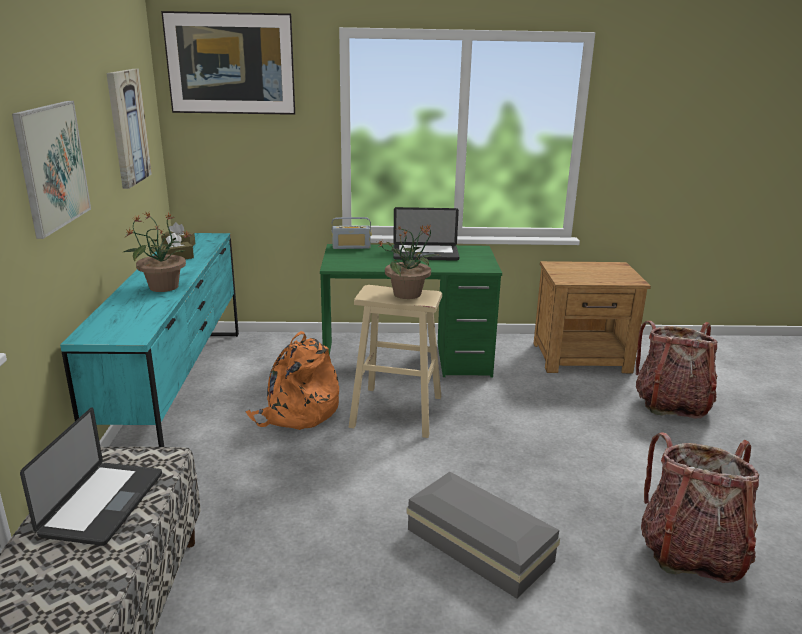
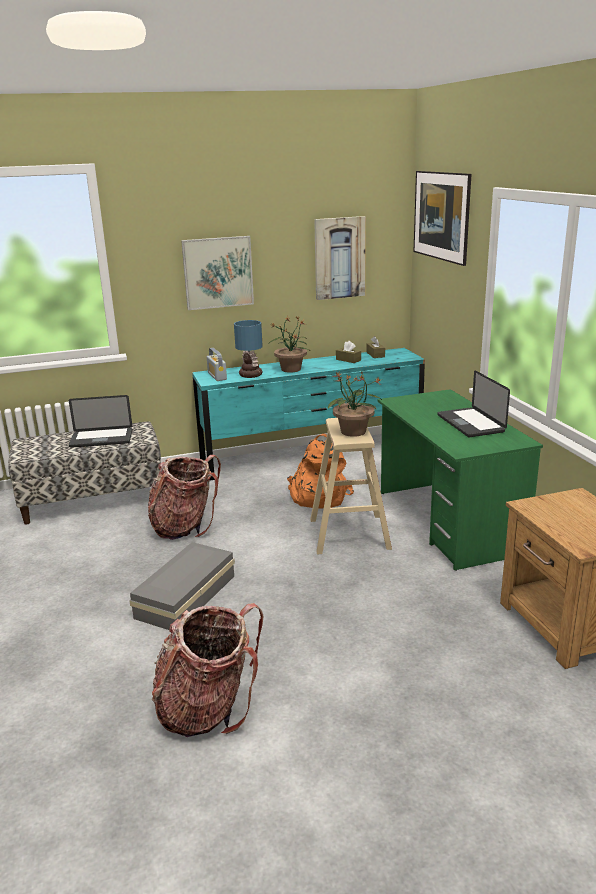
camera: 75 degrees right, 0 degrees up
(147, 310) = (249, 375): none -> table lamp
(351, 247) = (452, 397): radio -> radio (217, 376)
(671, 403) = (504, 703): backpack -> backpack (185, 526)

